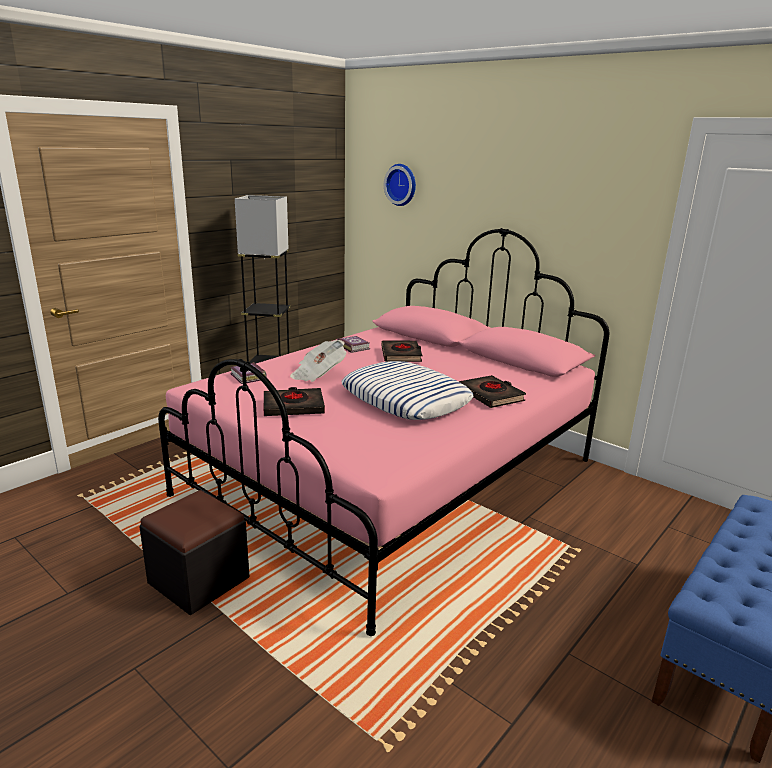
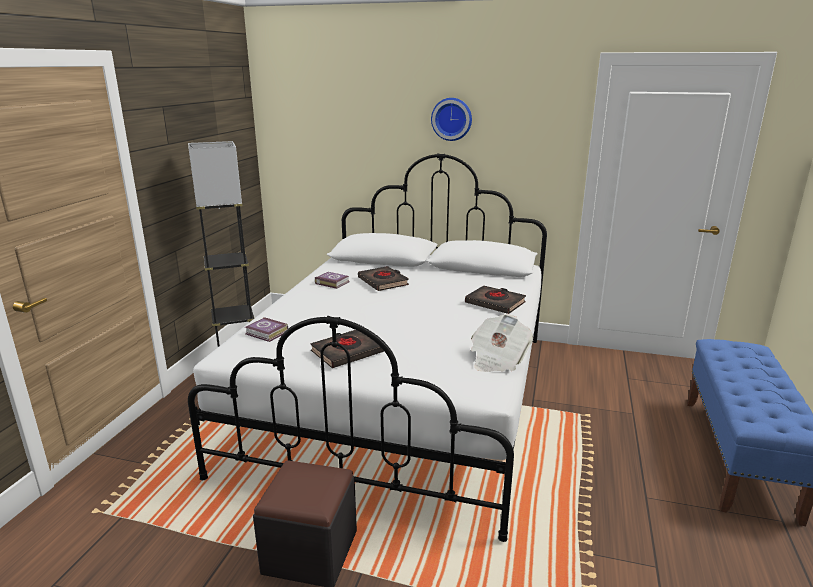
camera: 25 degrees left, 0 degrees up
(318, 375) = (332, 316): newspaper -> newspaper (498, 359)
(393, 478) = (402, 397): pink bed -> white bed
(402, 185) = (324, 119): wall clock -> wall clock (452, 119)
(406, 399) = (434, 322): pillow -> none

